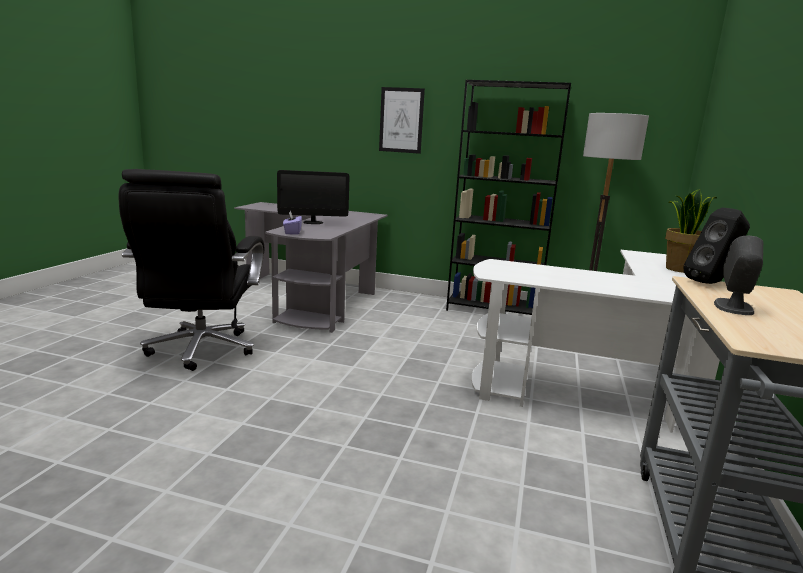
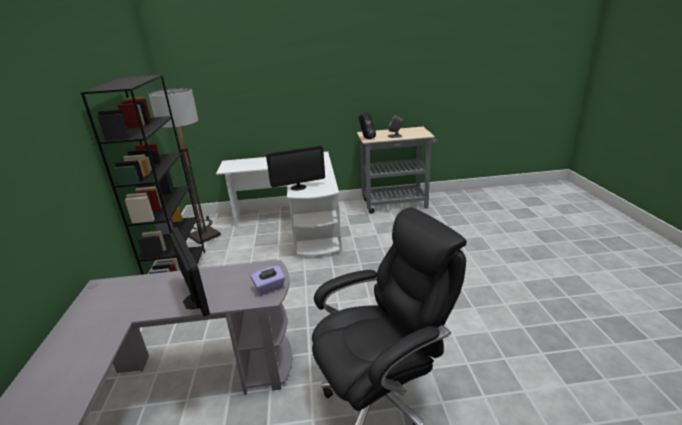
camera: 110 degrees left, 10 degrees up
(401, 120) = (46, 161): picture -> none
(521, 266) = (298, 187): none -> monitor
(680, 269) = (261, 160): potted plant -> none

